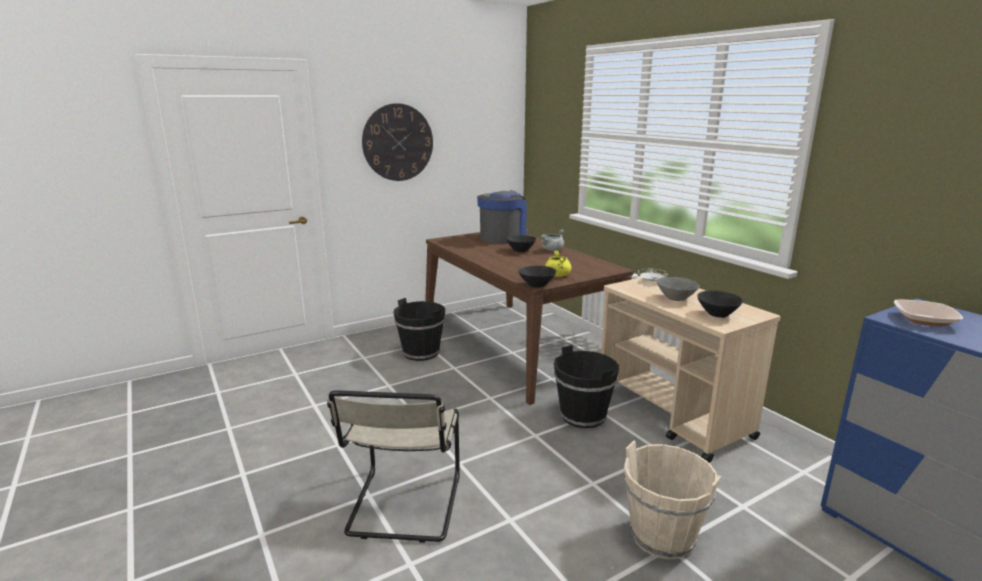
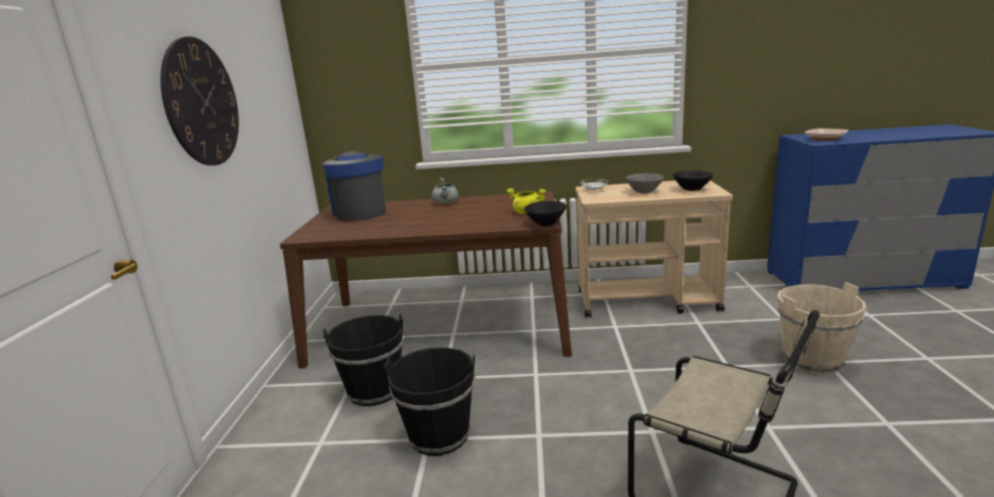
camera: 55 degrees left, 0 degrees up
(520, 250) = (421, 213): black bowl -> none
(583, 416) = (616, 336): black bucket -> black bucket (439, 435)

